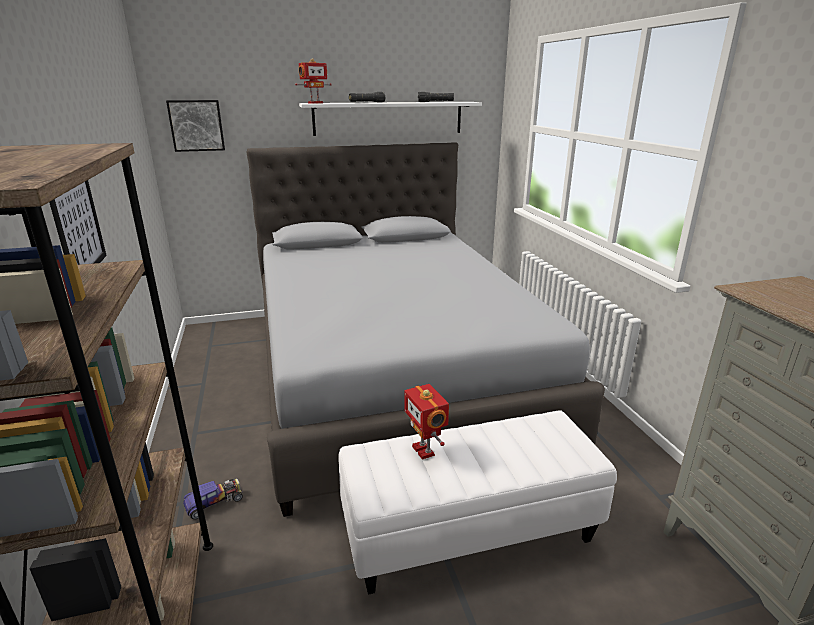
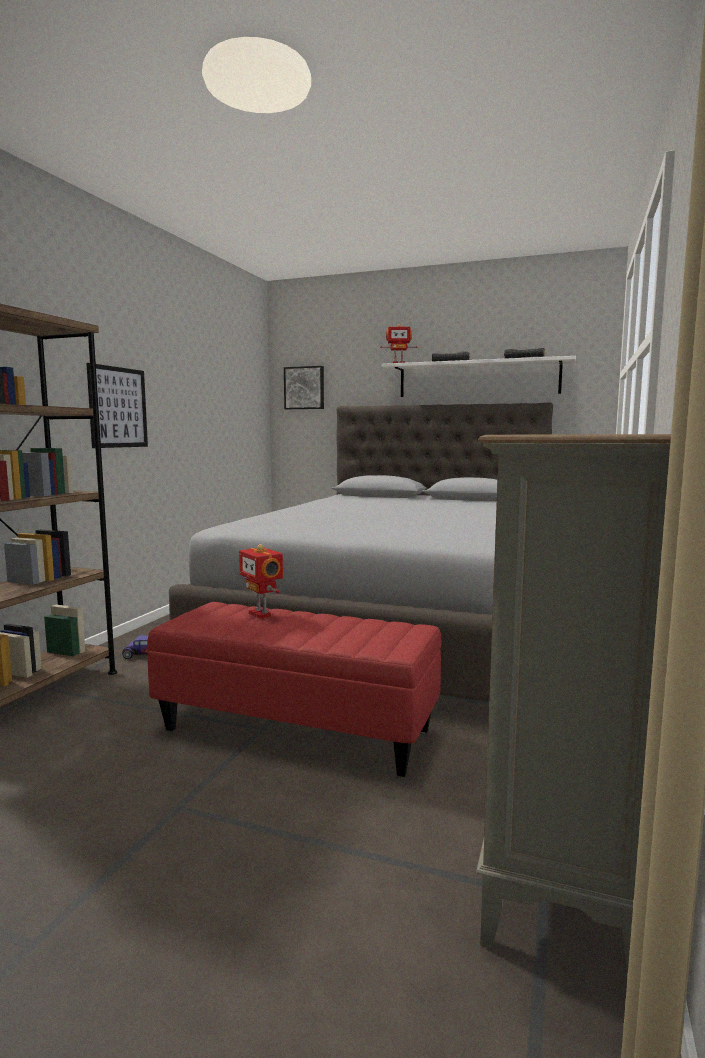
camera: 35 degrees right, 15 degrees down
(425, 450) = (261, 614): toy robot -> toy robot turned 45 degrees counterclockwise
(468, 532) = (297, 730): white ottoman -> red ottoman

